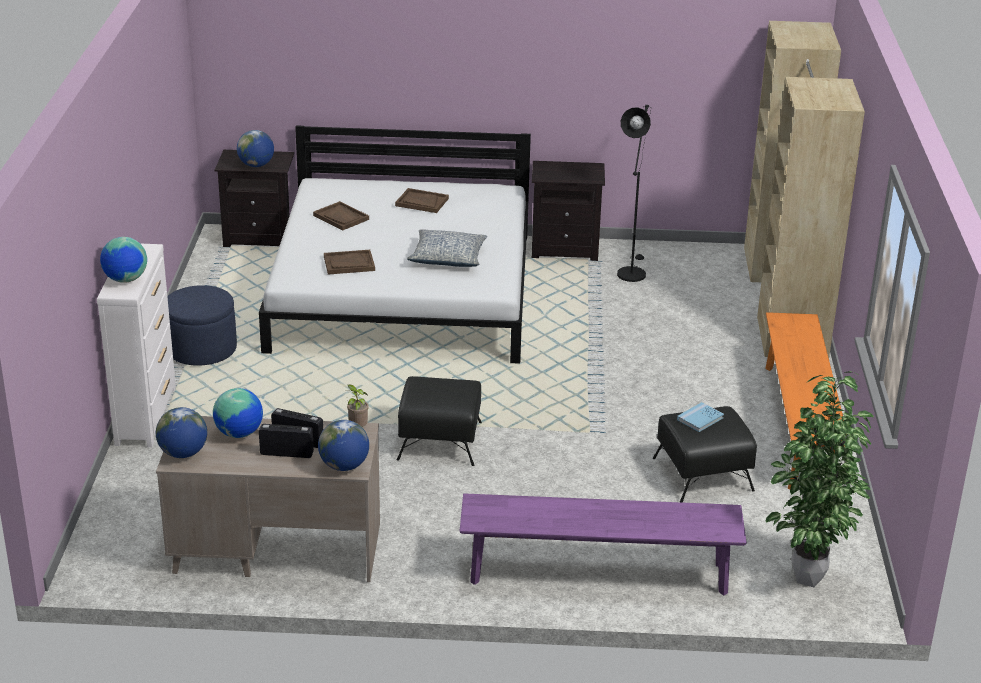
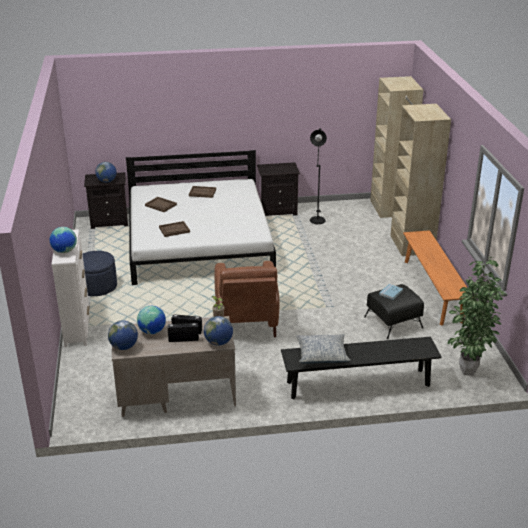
camera: 10 degrees left, 0 degrees up
(439, 441) = (246, 321): black ottoman -> brown armchair
(448, 258) = (227, 221): pillow -> pillow (322, 354)
(598, 574) = (358, 384): purple bench -> black bench

